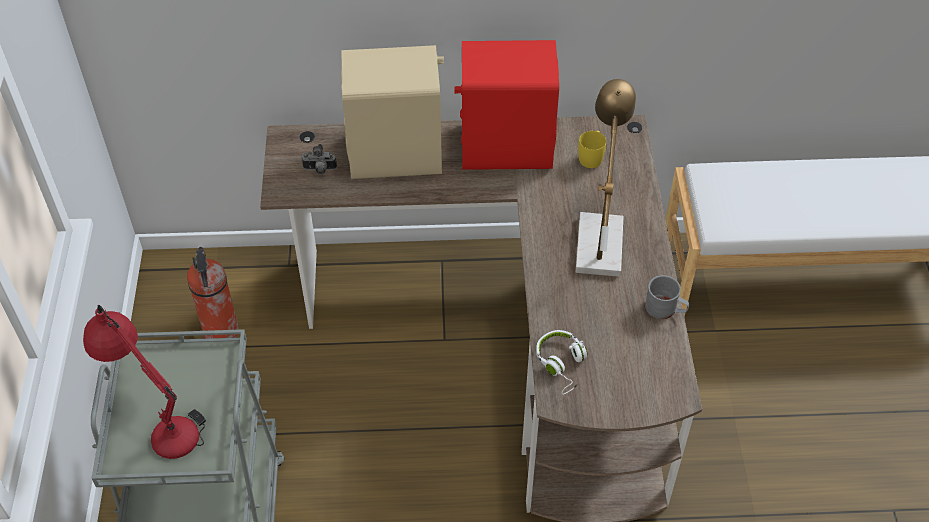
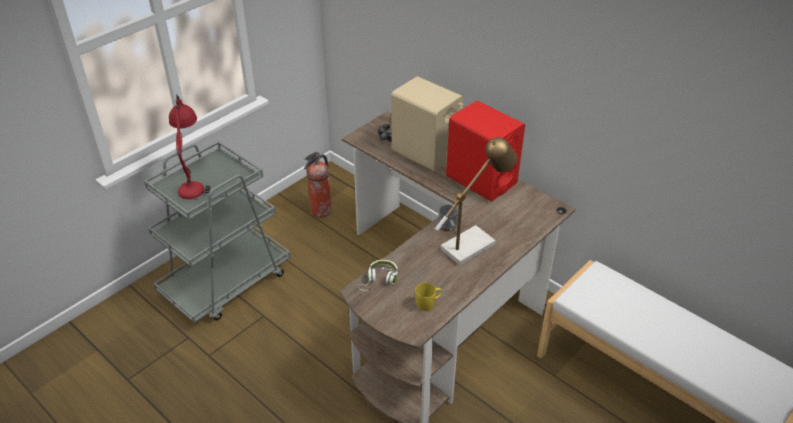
camera: 45 degrees right, 10 degrees down
(591, 156) = (519, 209): yellow mug -> yellow mug (428, 303)
(665, 309) = (462, 294): grey mug -> grey mug (448, 227)

